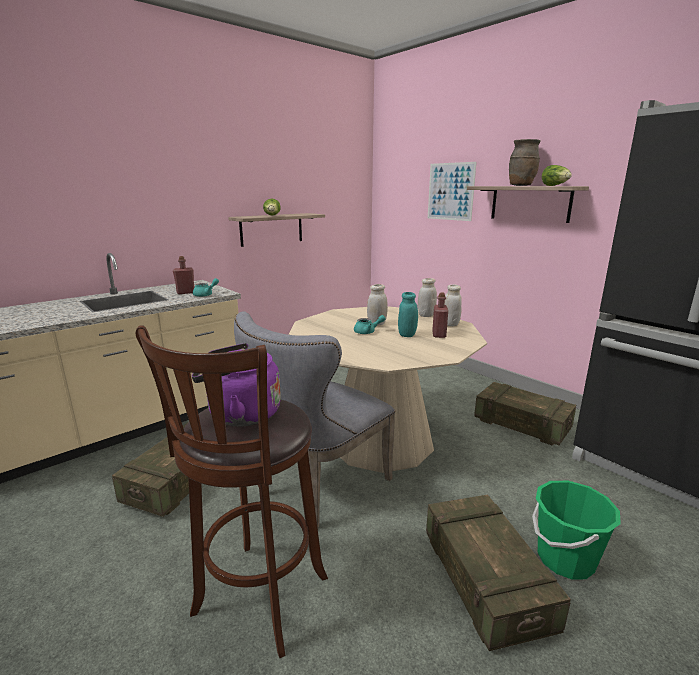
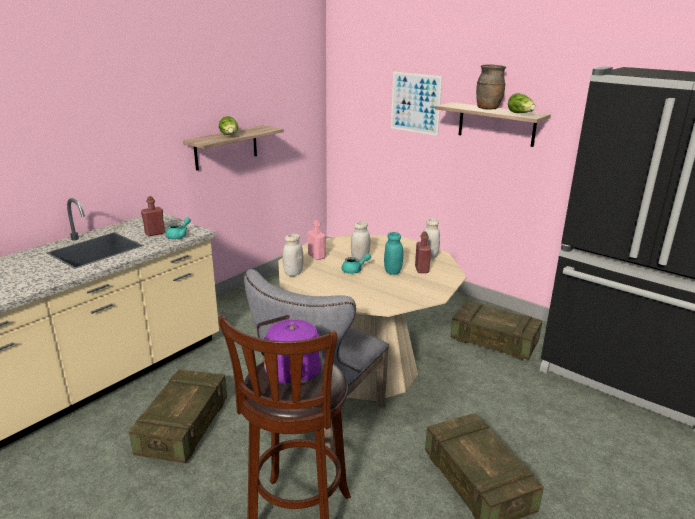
camera: 10 degrees left, 5 degrees up
(334, 320) = (316, 256): none -> pink bottle
(426, 315) = (404, 245): white jar -> white jar (293, 273)
(565, 559) = (537, 458): green bucket -> none

